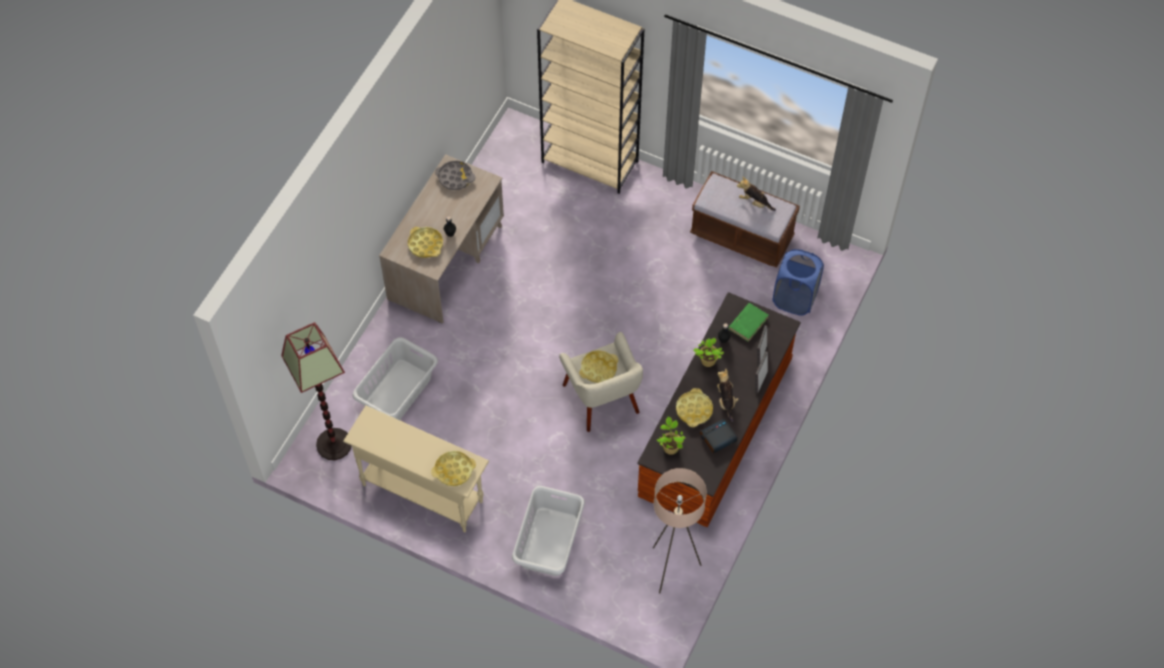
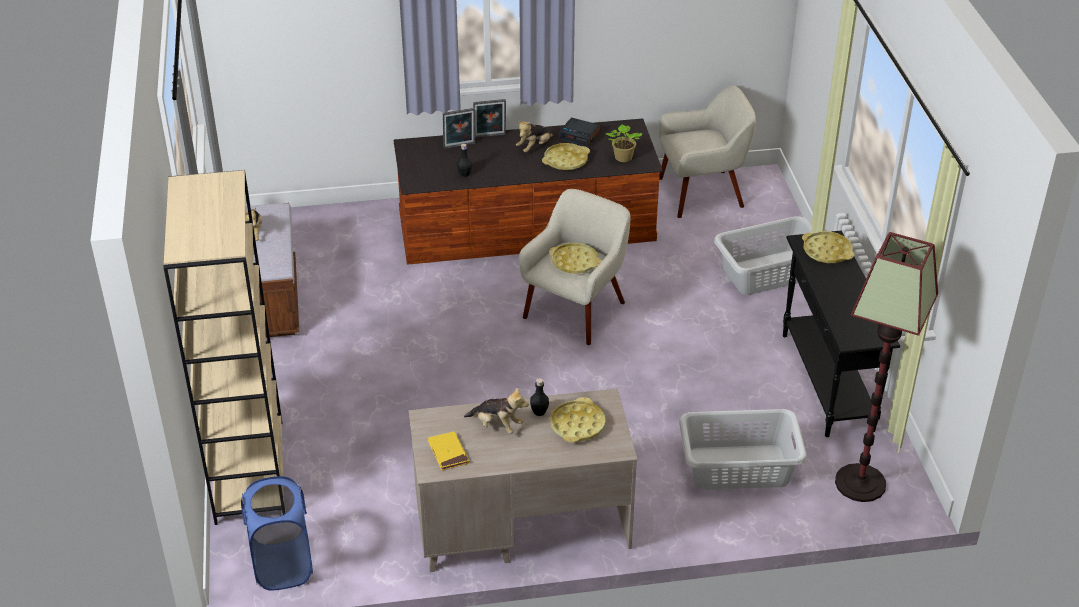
camera: 125 degrees left, 20 degrees down
(422, 492) = (826, 382): beige console table -> black console table
(455, 177) = (448, 452): grey tray -> yellow book
(456, 209) = (497, 425): none -> plush toy
(671, 568) = (702, 193): beige floor lamp -> beige armchair
(707, 361) = (502, 173): potted plant -> none
(748, 323) = (428, 167): green book -> none
(794, 298) = (322, 236): blue laundry basket -> blue laundry basket (283, 566)

